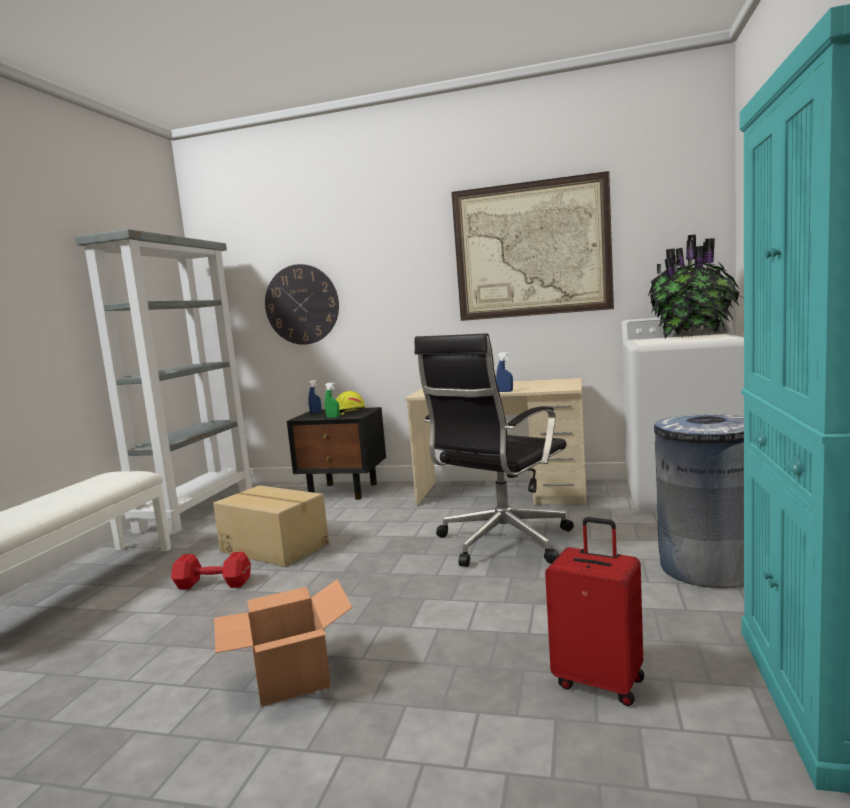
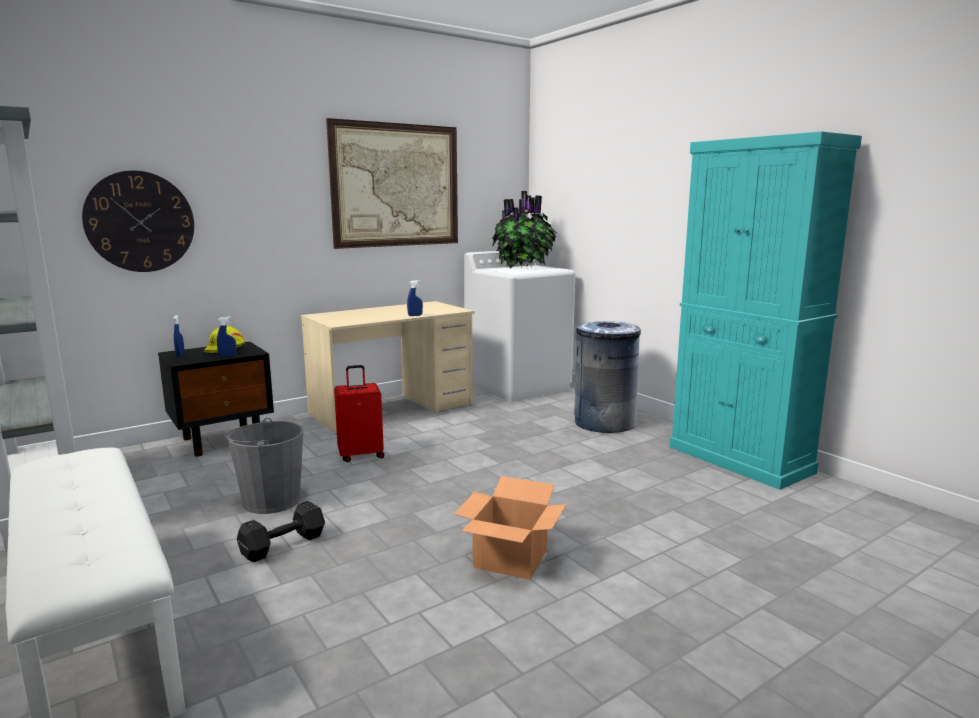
camera: 50 degrees left, 5 degrees up
(214, 584) = (285, 545): red dumbbell -> black dumbbell
(275, 547) = (271, 501): cardboard box -> grey bucket
(333, 417) = (227, 356): green spray bottle -> blue spray bottle
(501, 543) = (466, 442): black office chair -> none
(599, 681) = (659, 488): red suitcase -> red suitcase (361, 455)

